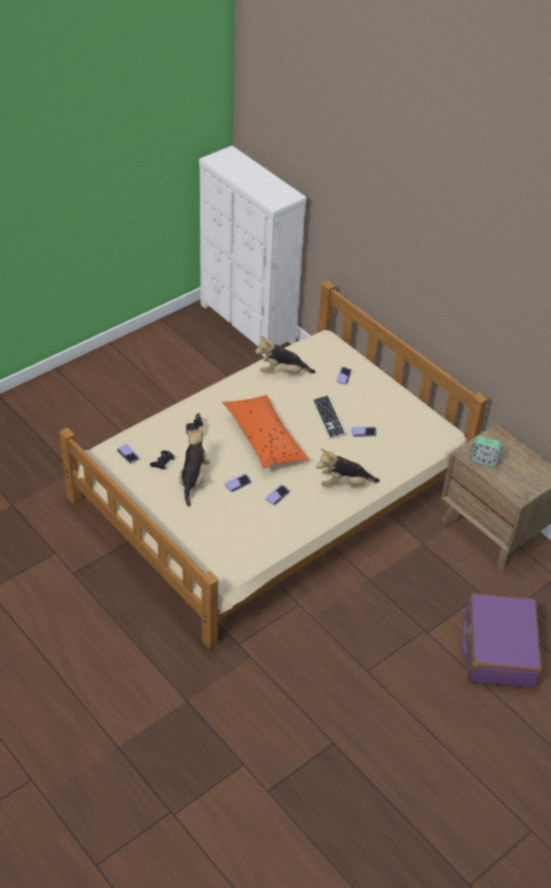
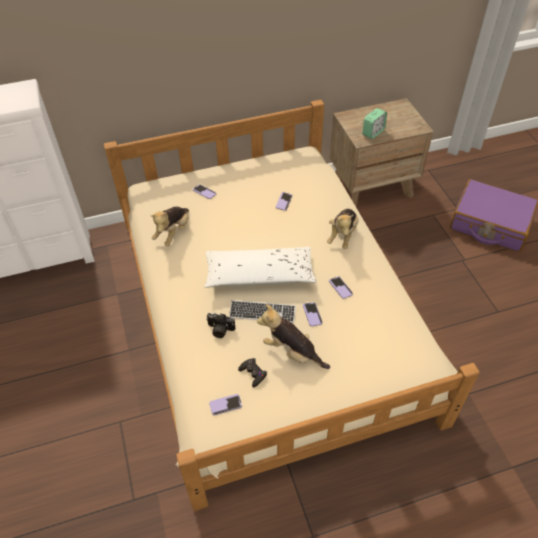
camera: 65 degrees left, 5 degrees up
(264, 439) = (259, 275): orange pillow -> white pillow
(328, 418) = (254, 219): keyboard -> keyboard (262, 313)

